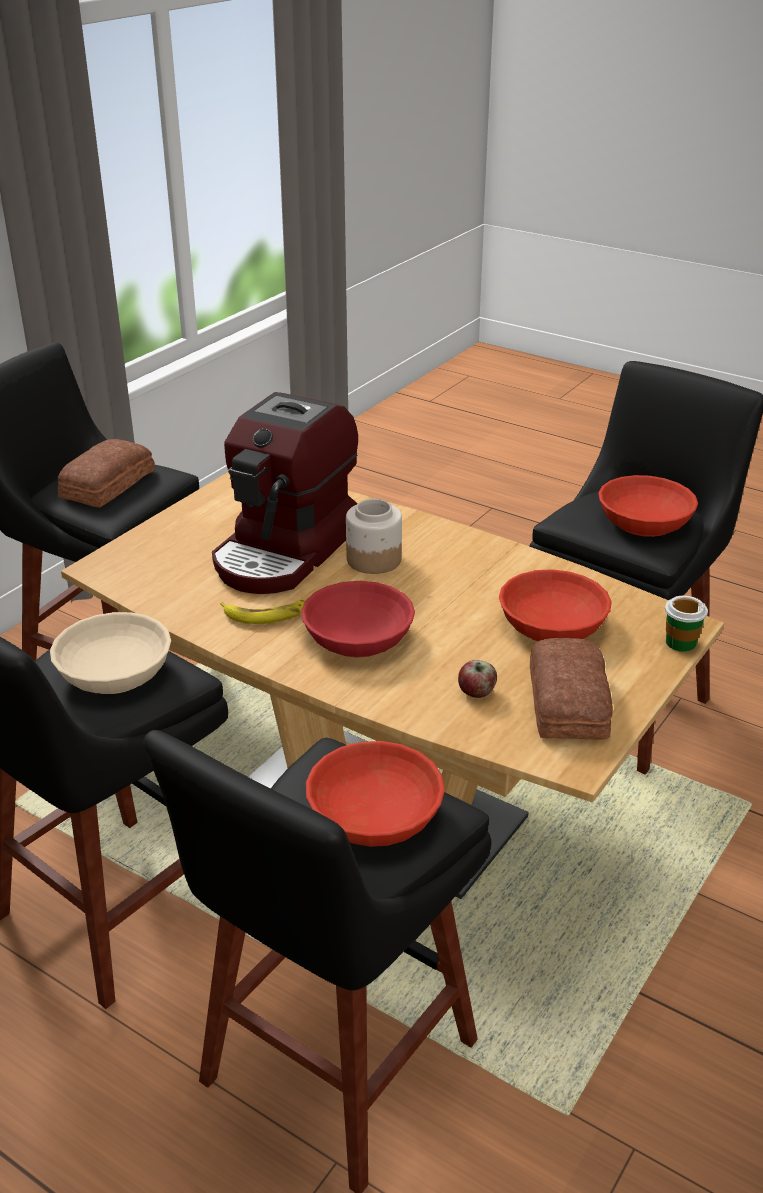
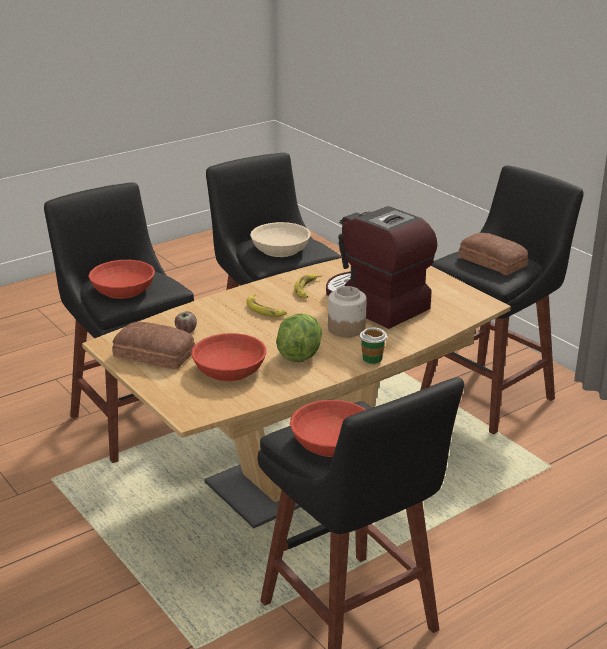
camera: 110 degrees right, 5 degrees down
(358, 636) = (265, 310): red bowl -> banana
(469, 580) = (299, 353): none -> lettuce
(680, 642) = (173, 407): cup -> cup (372, 358)

